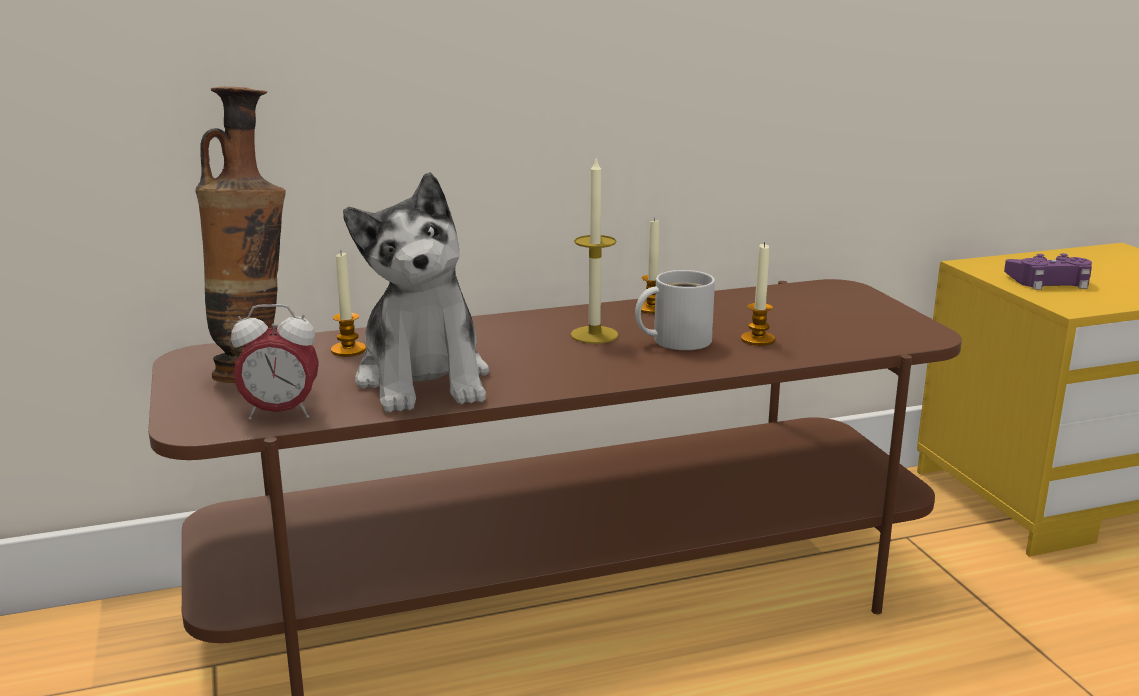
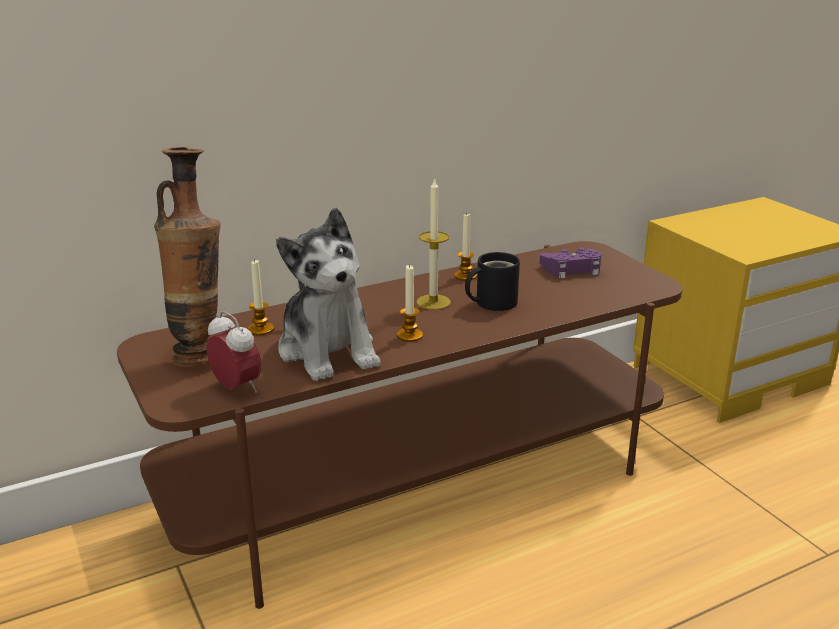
camera: 10 degrees left, 5 degrees up
(280, 413) = (237, 388): alarm clock -> alarm clock turned 120 degrees counterclockwise
(676, 340) = (492, 302): white mug -> black mug
(758, 339) = (548, 297): candle -> candle (409, 335)
(1049, 281) = (725, 234): purple game controller -> purple game controller (572, 269)

